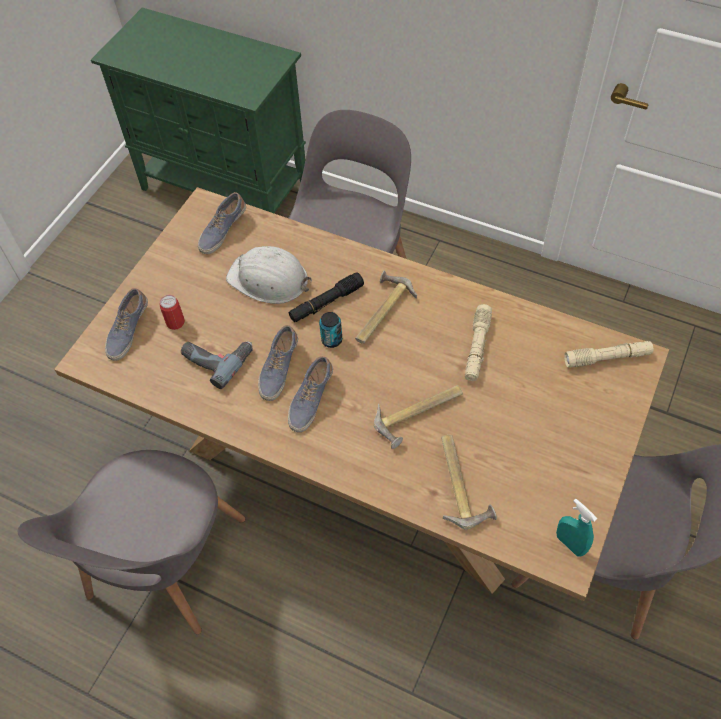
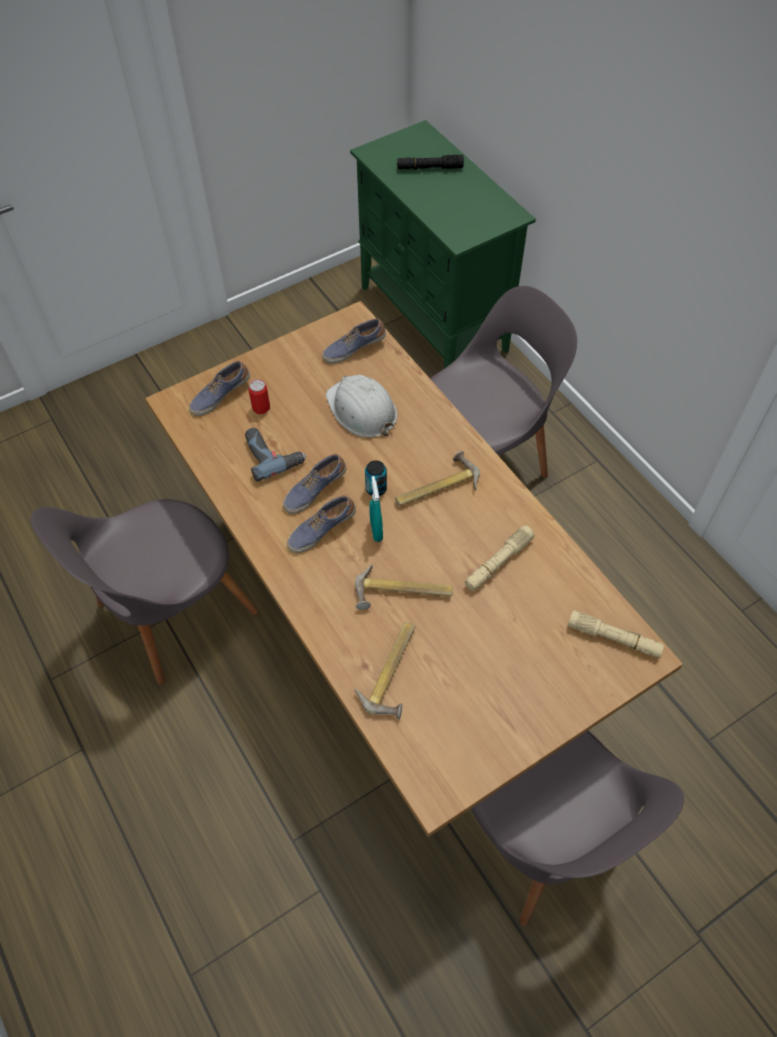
camera: 30 degrees right, 0 degrees up
(326, 302) = (395, 454): black flashlight -> black flashlight (429, 168)
(570, 544) = (449, 780): turquoise spray bottle -> turquoise spray bottle (376, 530)

